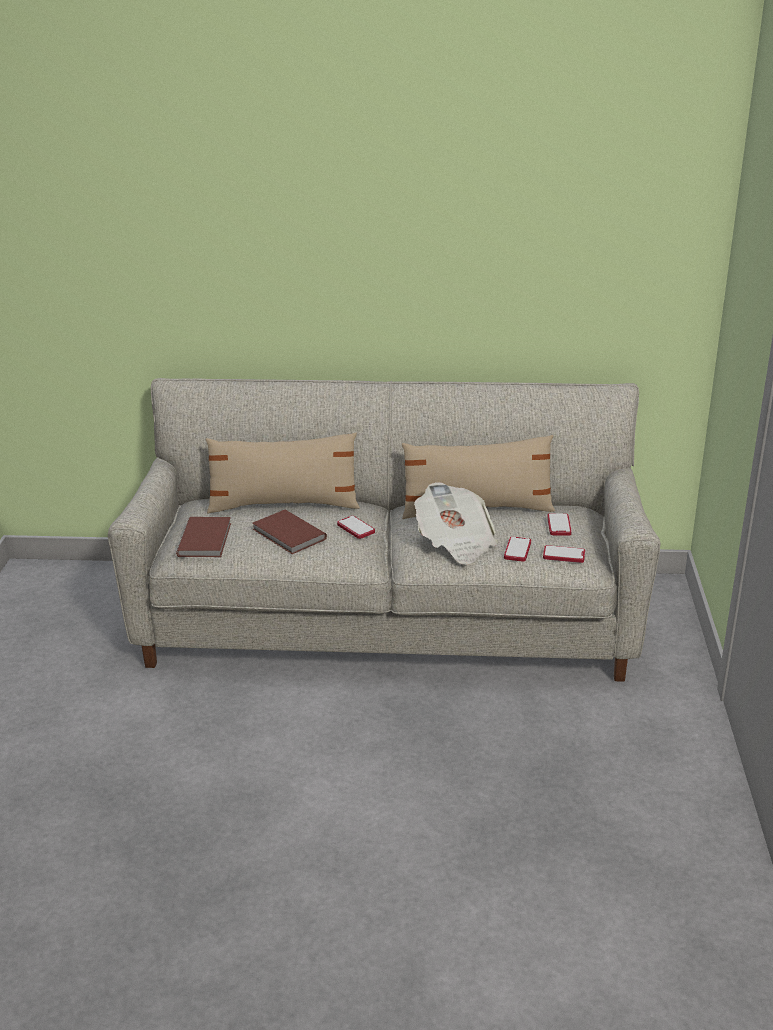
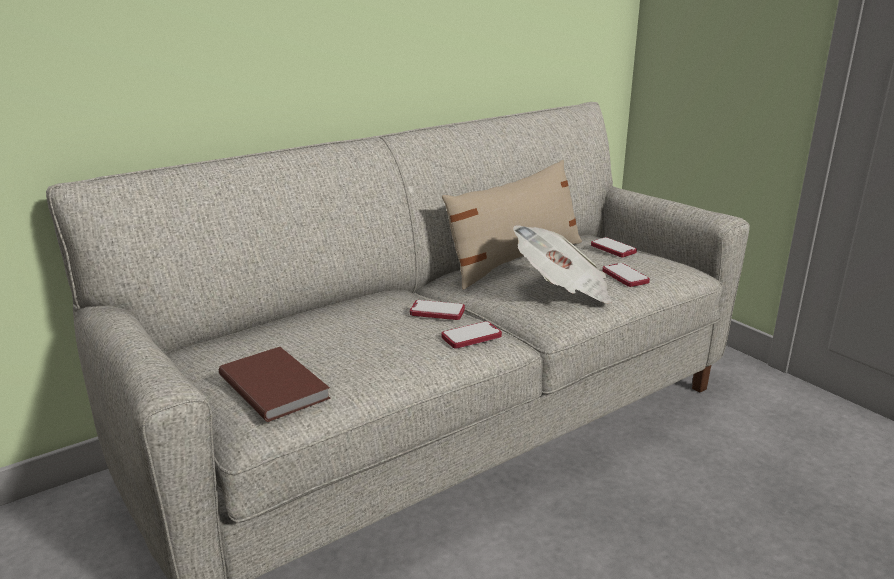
camera: 40 degrees left, 5 degrees down
(284, 504) = (309, 318): beige pillow -> none
(288, 535) = (377, 343): brown book -> none
(564, 555) = (666, 267): phone -> phone (471, 336)

